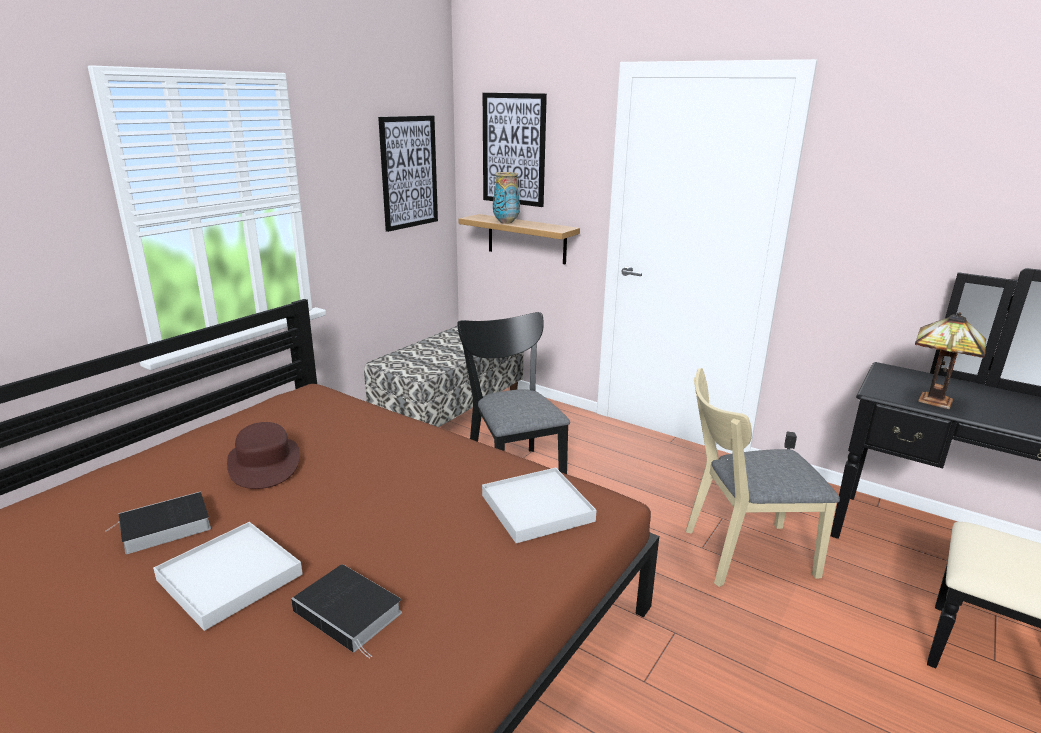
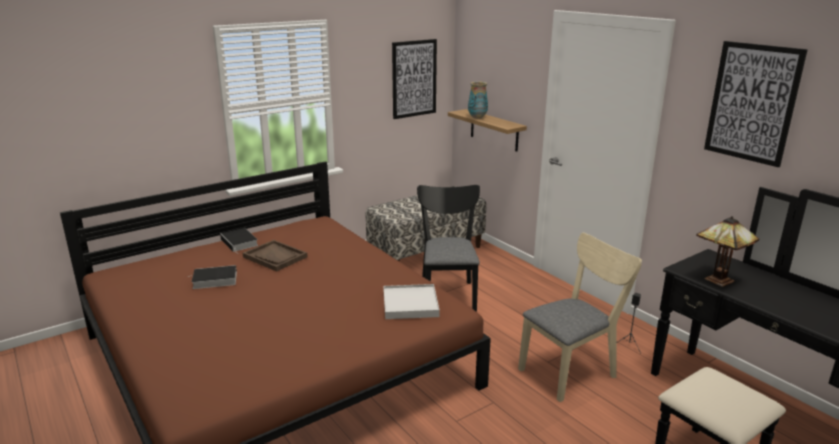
camera: 20 degrees right, 0 degrees up
(229, 577) = (234, 307): white tray -> none
(265, 464) = (275, 257): brown hat -> brown tray
(350, 613) = (282, 333): book -> book (240, 242)
(514, 149) = (488, 65): picture -> picture (752, 103)
(740, 553) = (572, 370): beige chair -> beige chair turned 135 degrees clockwise

